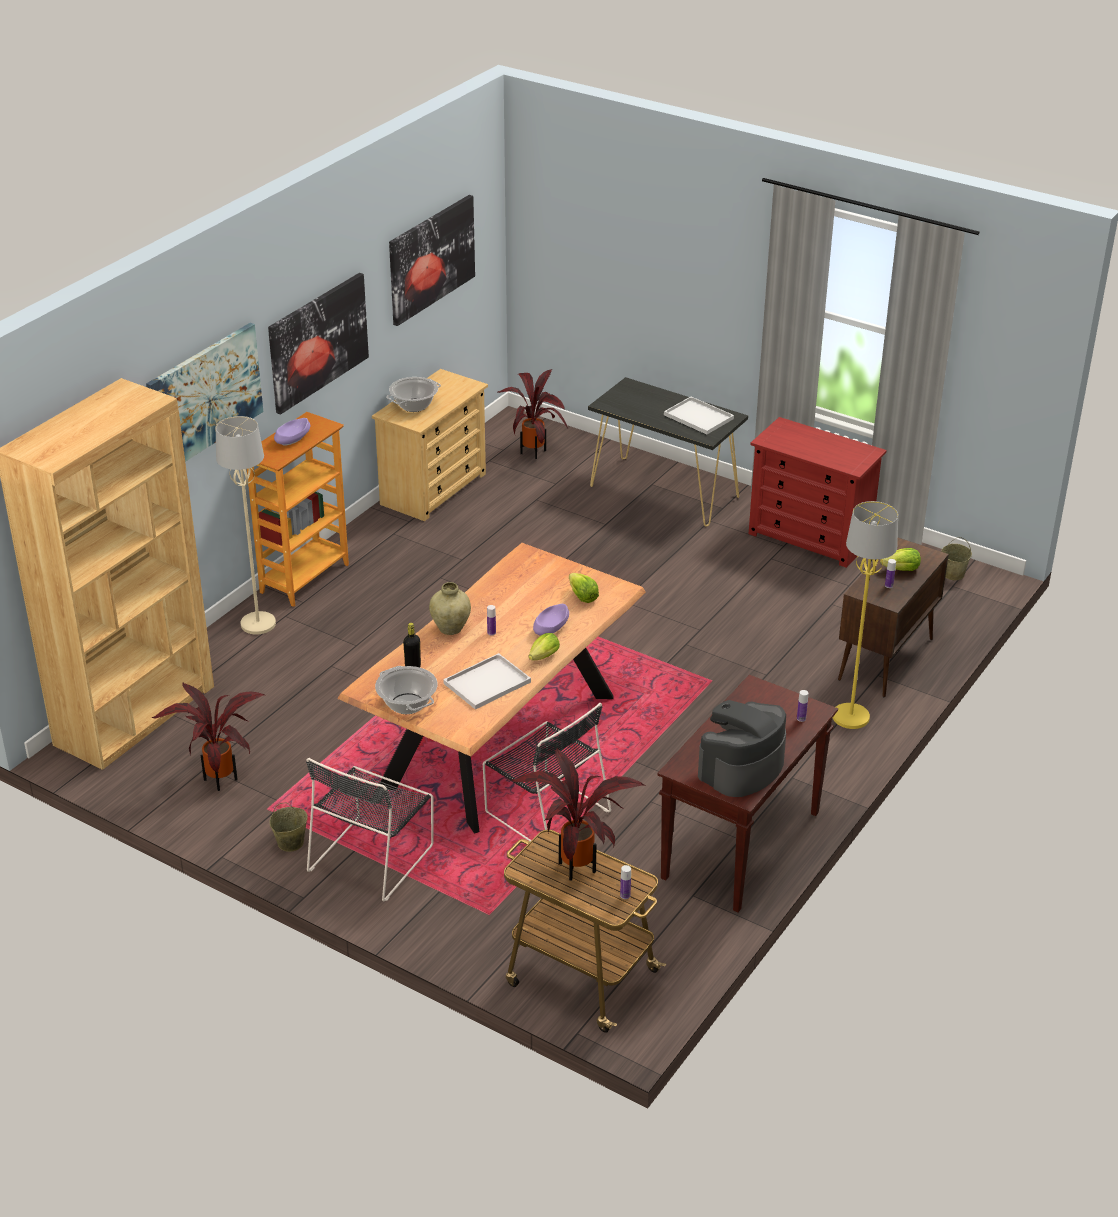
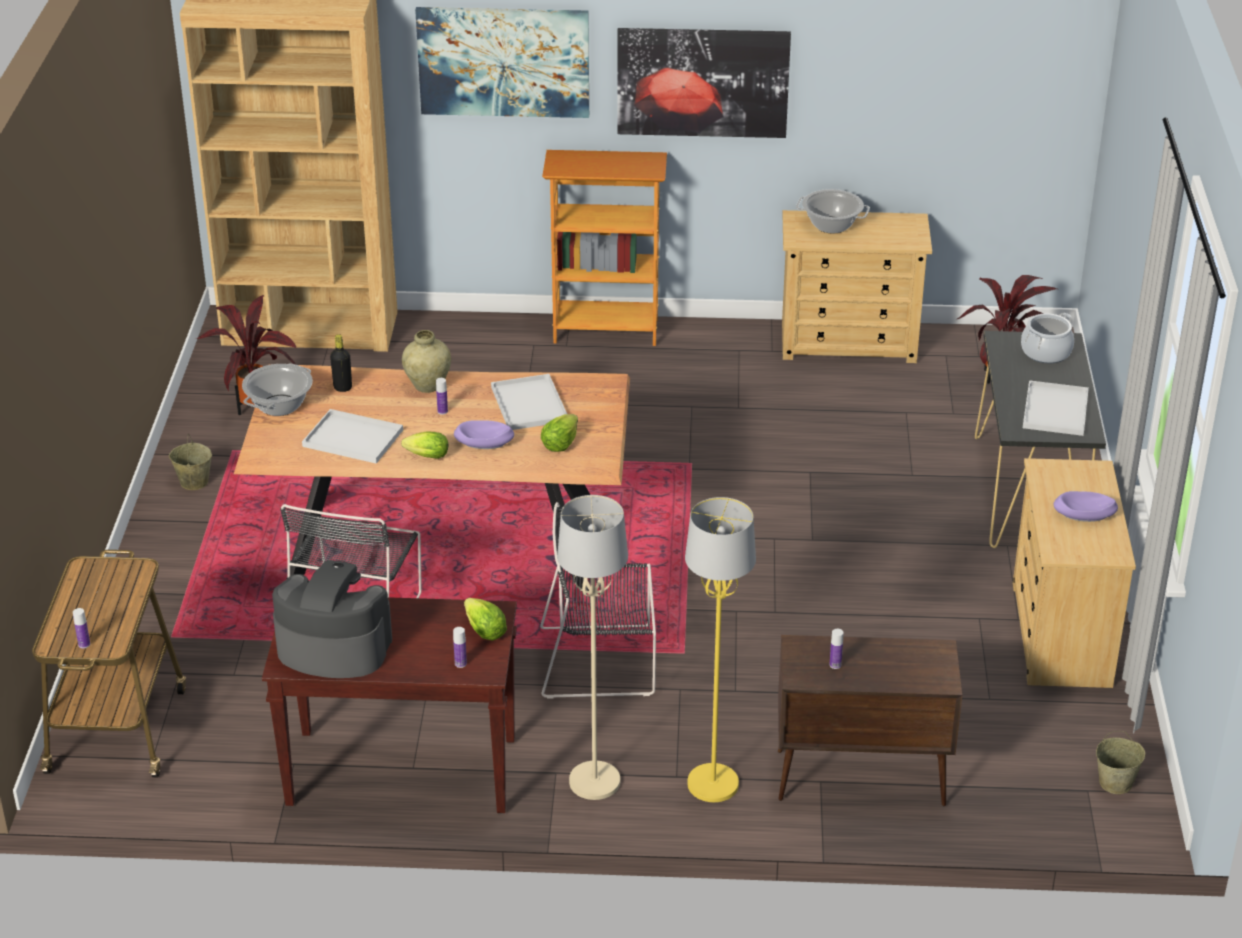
camera: 60 degrees right, 0 degrees up
(258, 624) = (506, 335): beige floor lamp -> beige floor lamp (594, 781)
(293, 439) = (606, 163): purple bowl -> purple bowl (1084, 515)
(373, 856) = (209, 535): black chair -> black chair (602, 661)
(431, 259) = (936, 71): picture -> none
(518, 593) = (528, 403): none -> white tray
(577, 864) = (114, 598): potted plant -> none
(634, 396) = (1046, 352): none -> cooking pot
(810, 537) = (1061, 635): red dresser -> beige dresser
(901, 570) = (882, 665): lettuce -> lettuce (484, 631)

